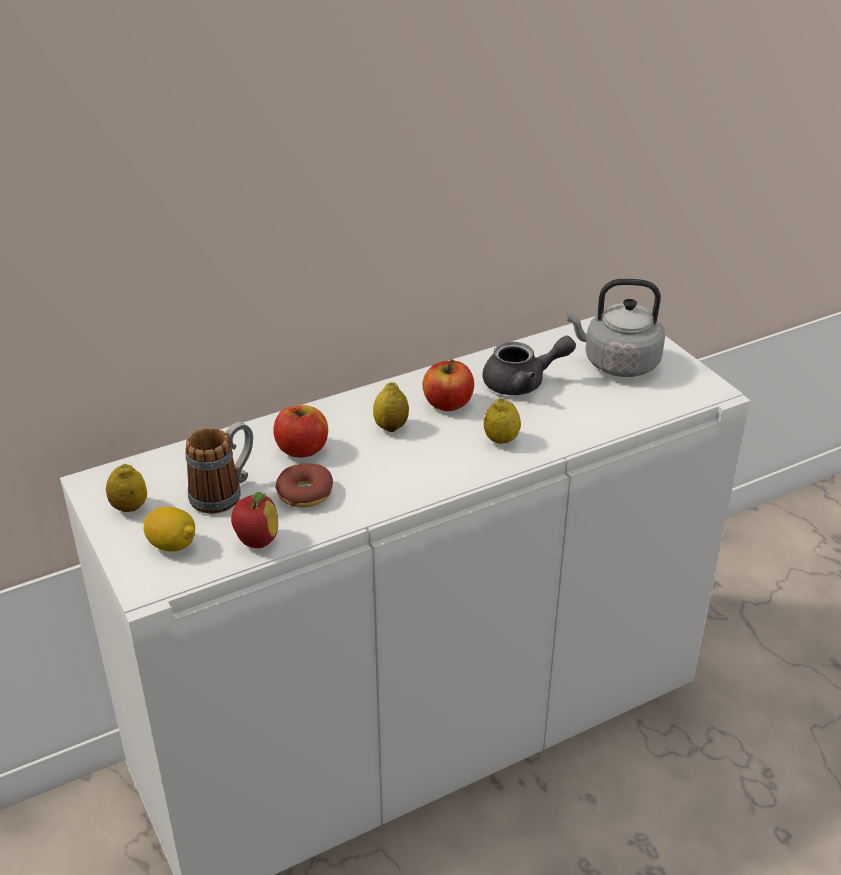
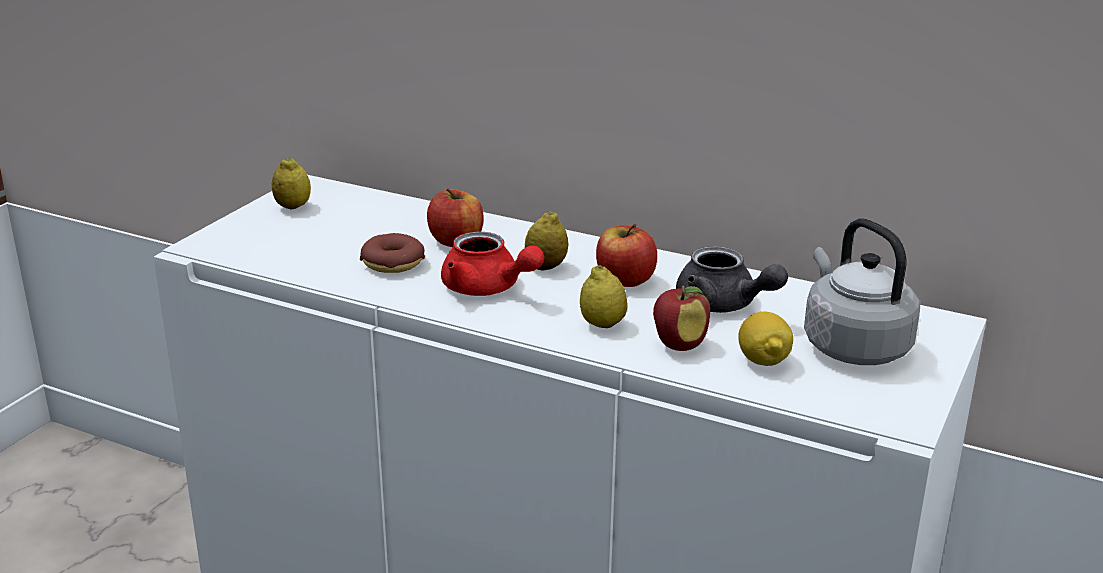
camera: 55 degrees right, 10 degrees down
(172, 545) = (262, 237): lemon -> lemon (763, 360)
(225, 493) = (354, 233): mug -> none
(256, 541) = (302, 266): apple -> apple (679, 345)
(397, 465) = (488, 289): none -> red teapot

